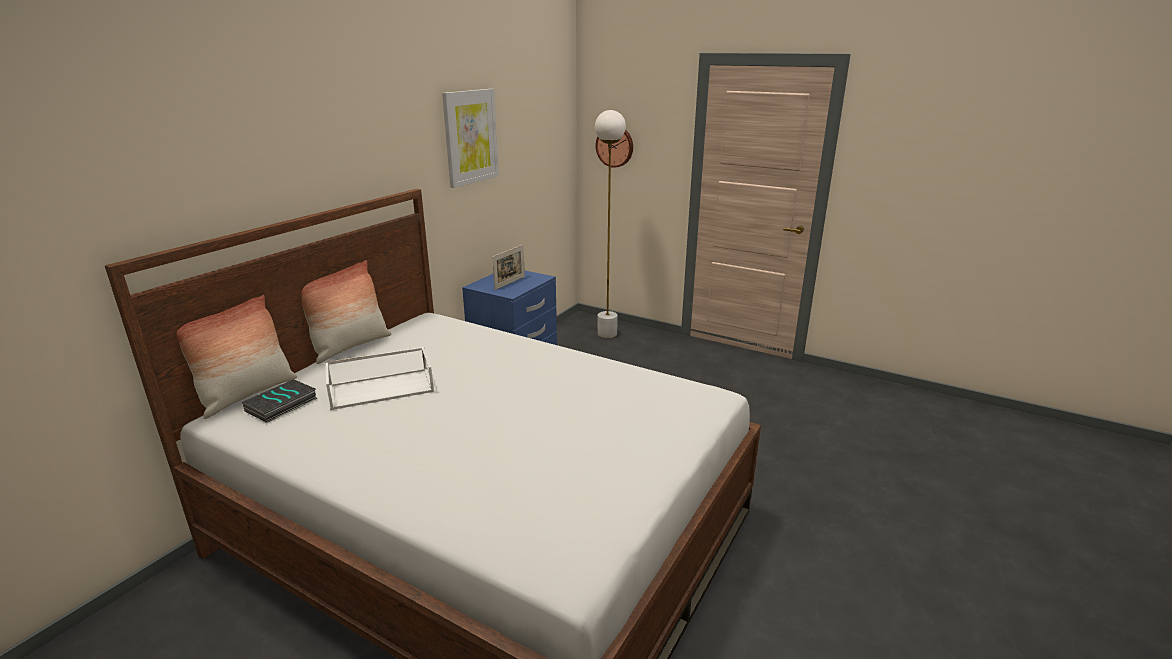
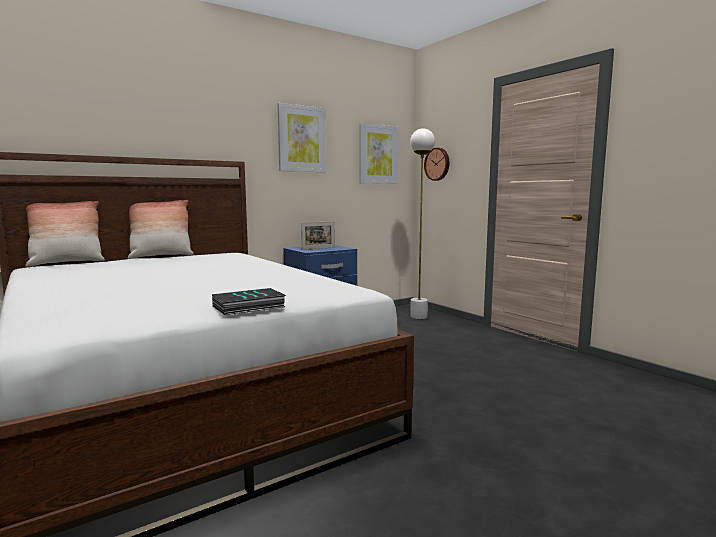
camera: 25 degrees right, 15 degrees down
(281, 405) = (71, 266): book -> book (248, 307)
(382, 388) = (138, 267): white tray -> none
(544, 137) = (378, 154): none -> picture

